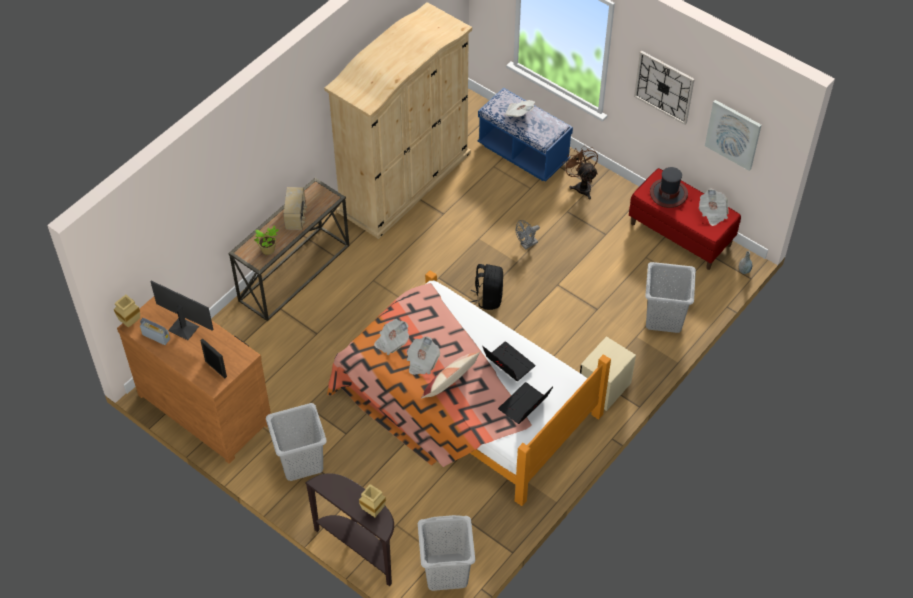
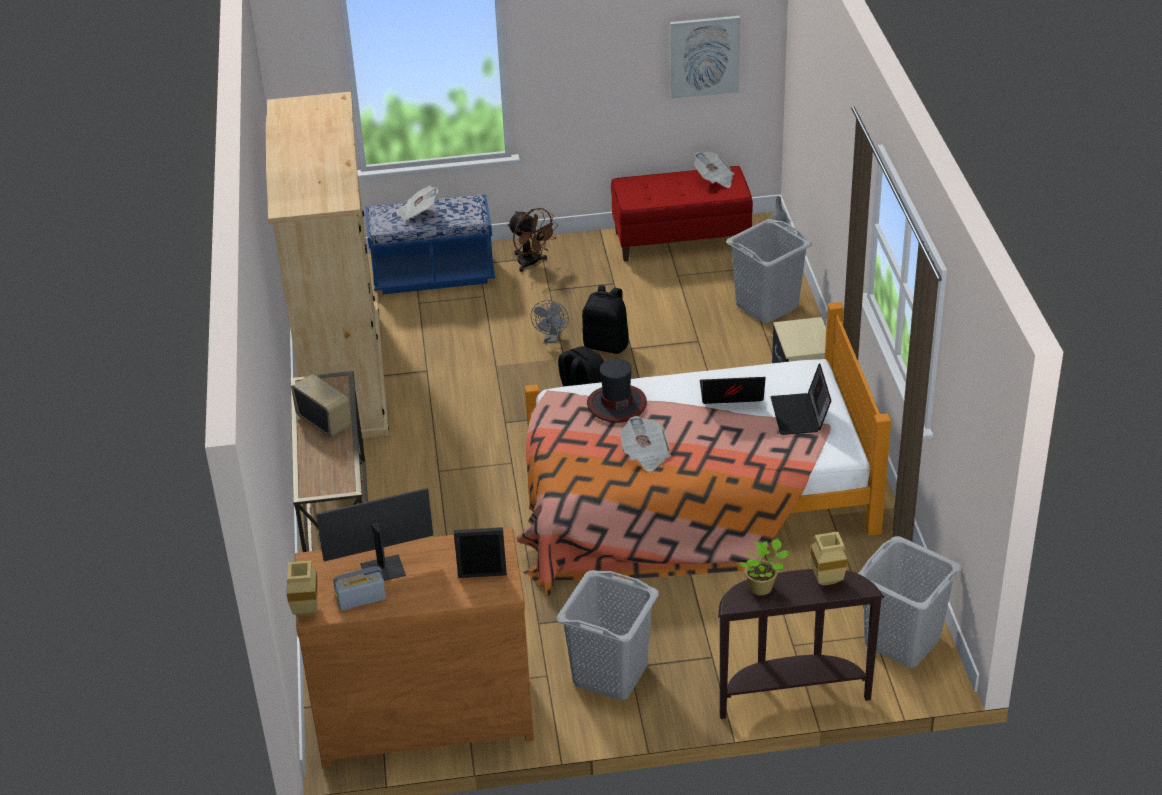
camera: 45 degrees left, 15 degrees down
(268, 250) = (338, 468): potted plant -> potted plant (762, 588)
(391, 342) = (588, 461): newspaper -> none
(450, 383) = (701, 449): pillow -> none
(548, 272) = (606, 345): none -> black backpack
(581, 186) = (531, 263): brown fan -> brown fan turned 150 degrees counterclockwise
(664, 87) = (595, 52): wall clock -> none
(668, 193) = (652, 190): hat -> hat (616, 404)

